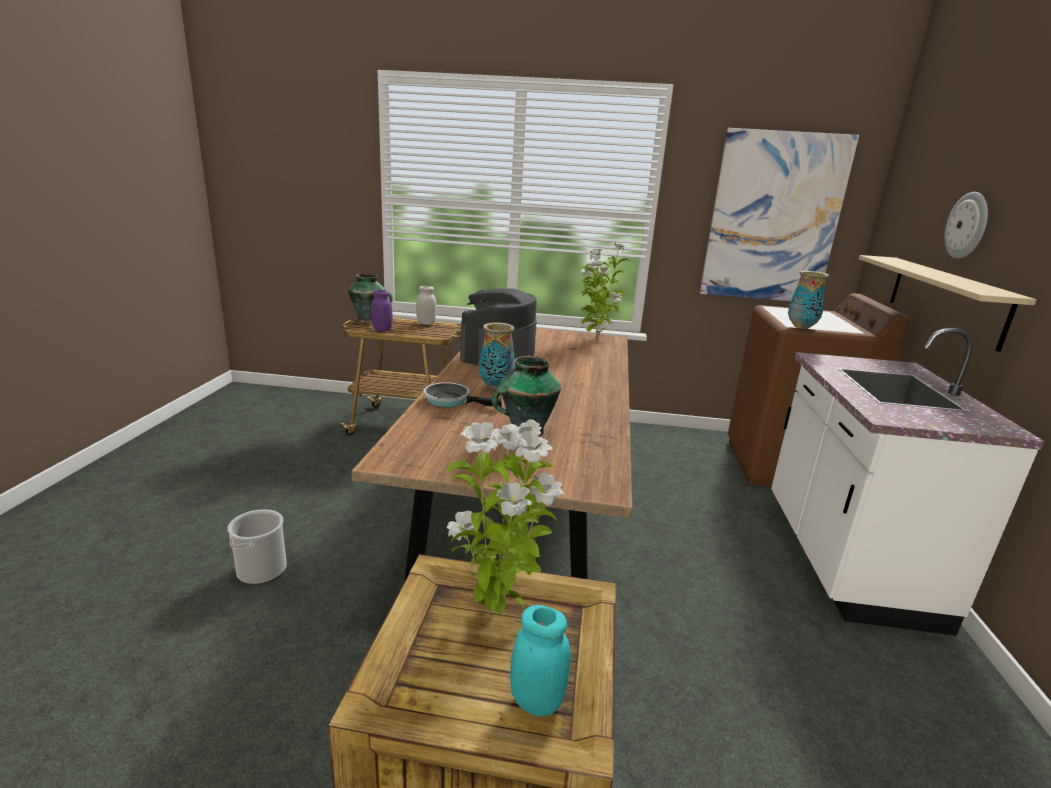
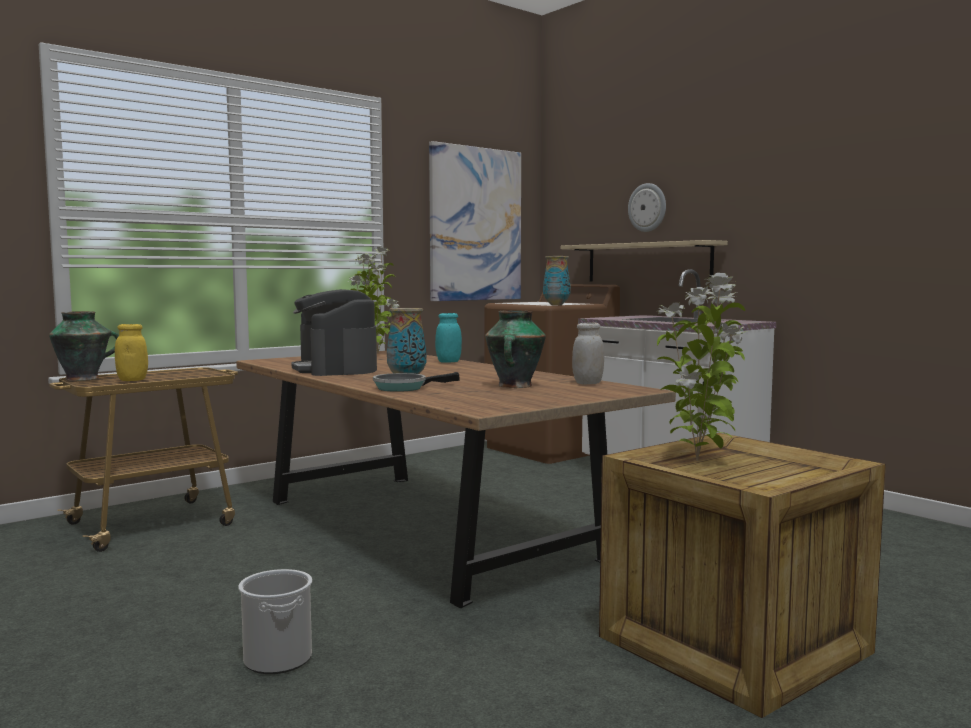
camera: 45 degrees left, 15 degrees down
(382, 329) = (132, 380): purple jar -> yellow jar
(426, 323) = (165, 371): white jar -> white jar (588, 383)
(536, 701) = (801, 469): turquoise jar -> turquoise jar (448, 362)

